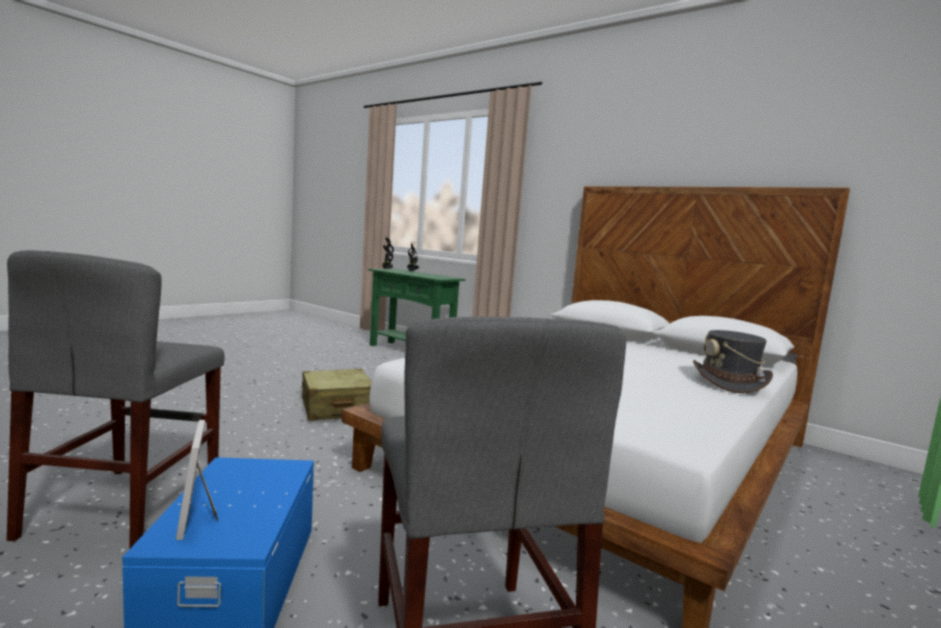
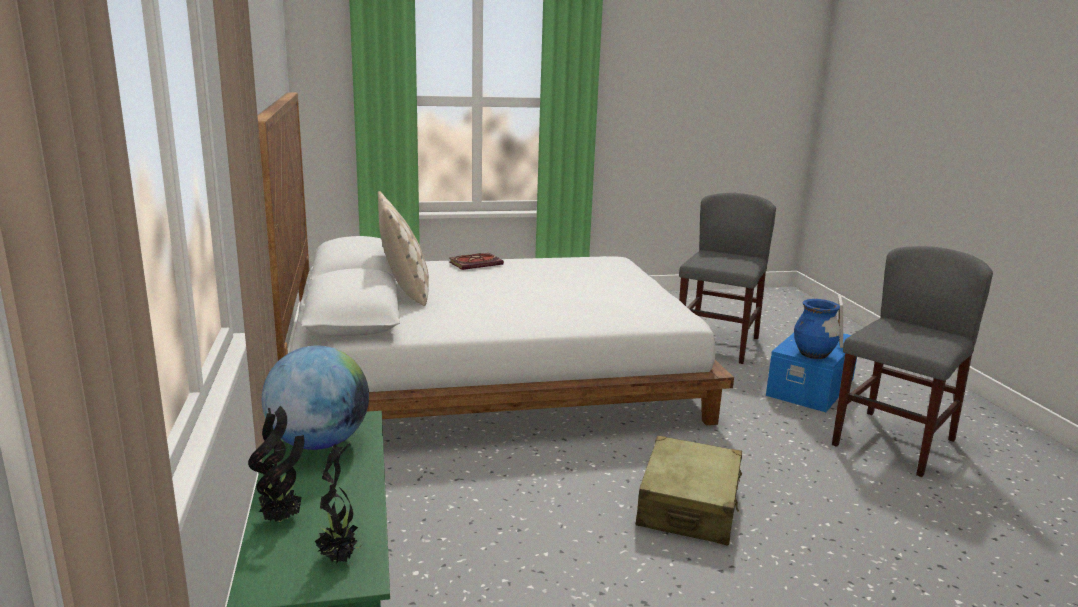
camera: 140 degrees left, 10 degrees up
(246, 469) = (813, 355): none -> blue vase
(437, 276) = (319, 443): none -> globe
(652, 348) = (405, 291): none -> beige pillow
(729, 382) = (476, 263): grey hat -> book

